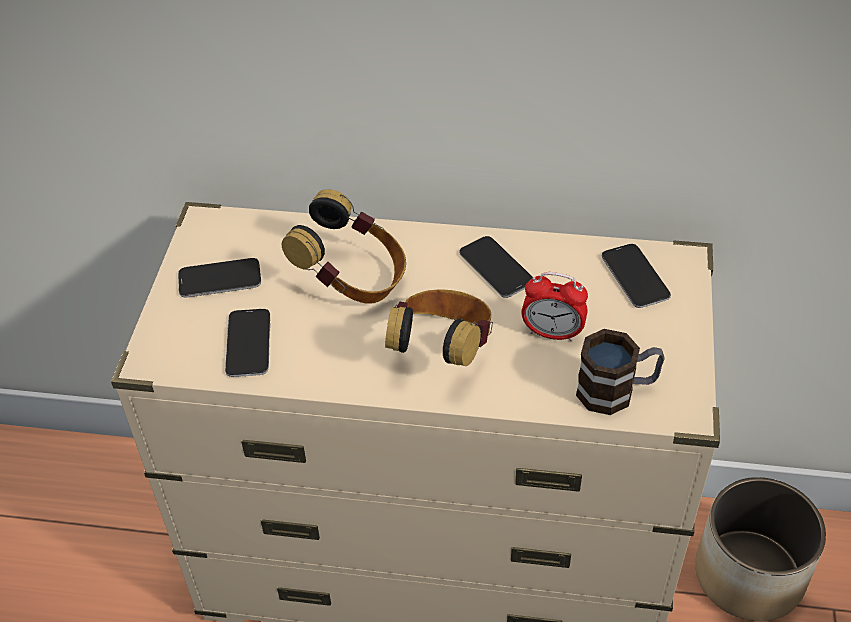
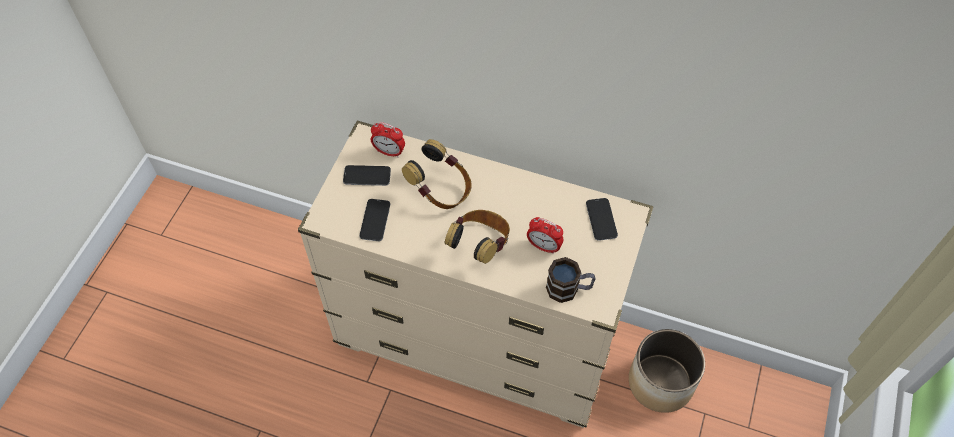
camera: 10 degrees right, 10 degrees up
(250, 238) = (389, 152): none -> alarm clock
(496, 268) = (523, 198): phone -> none

